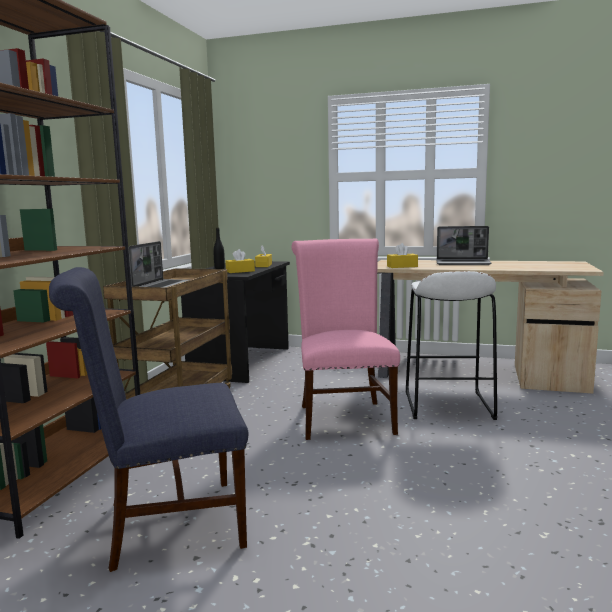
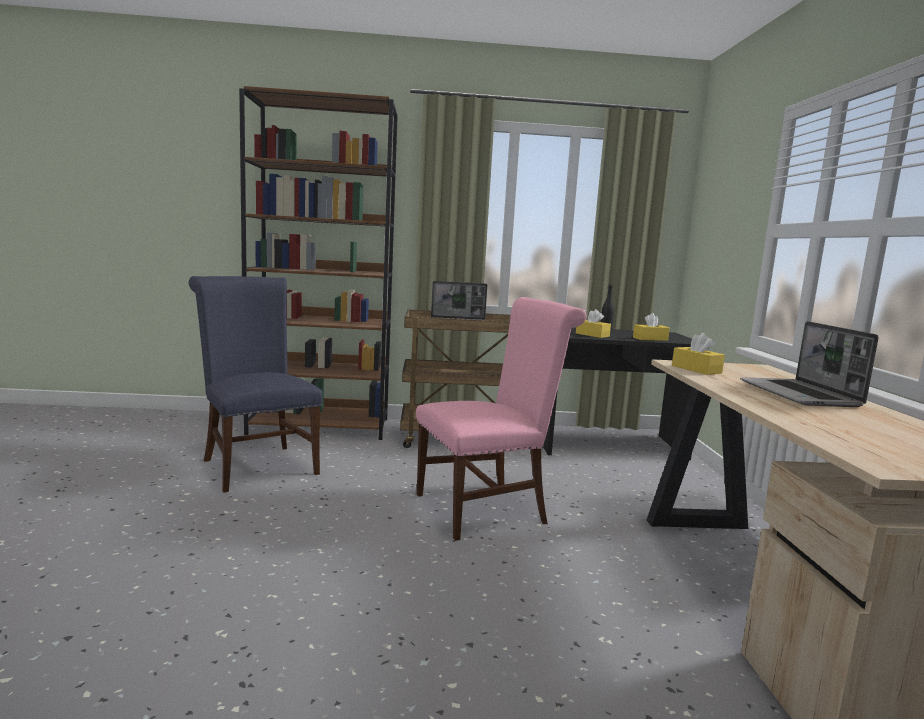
camera: 70 degrees right, 0 degrees up
(447, 405) = (581, 573): white stool -> none

